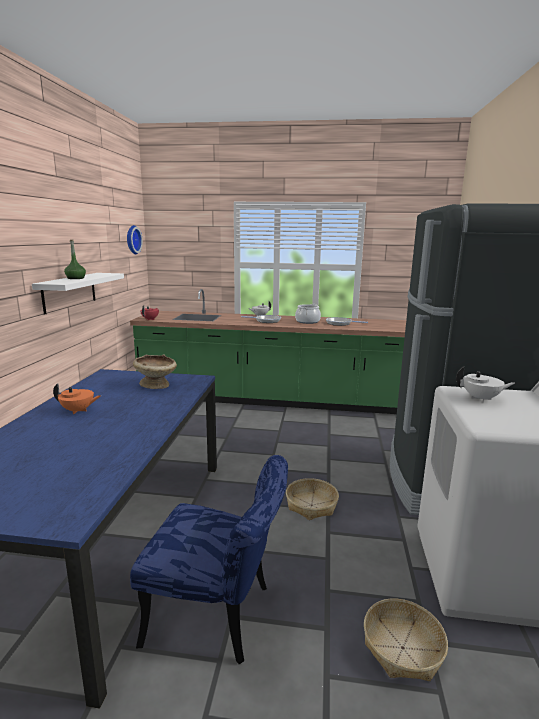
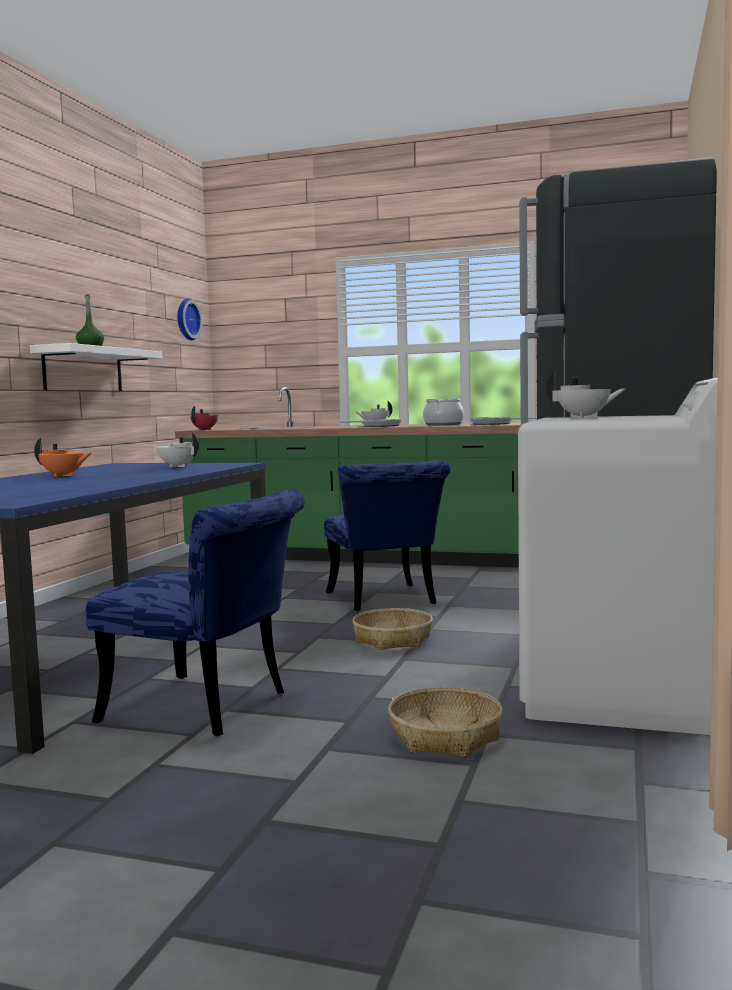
camera: 10 degrees right, 10 degrees down
(156, 385) = (177, 466): beige bowl -> white teapot
(287, 453) = (385, 601): none -> blue chair

